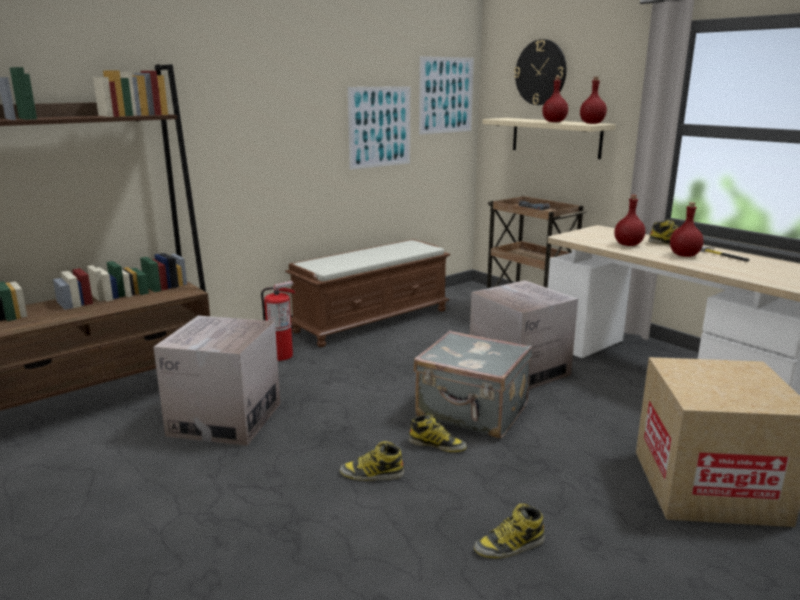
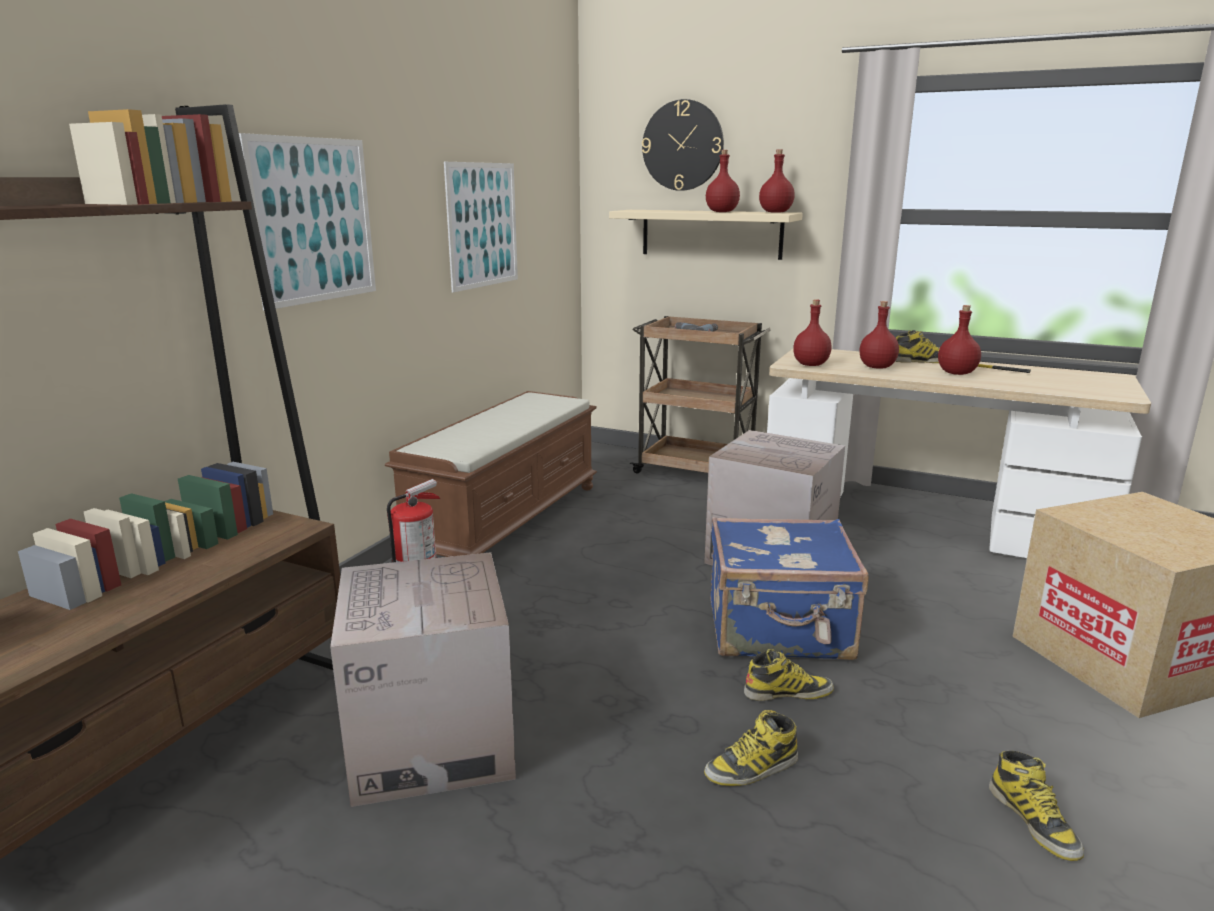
camera: 25 degrees left, 0 degrees up
(446, 95) = (549, 178): picture -> picture (314, 220)
(472, 412) = (779, 630): grey suitcase -> blue suitcase
(509, 546) = (1034, 821): boot -> boot turned 60 degrees counterclockwise
(579, 238) = (810, 365): none -> red bottle

